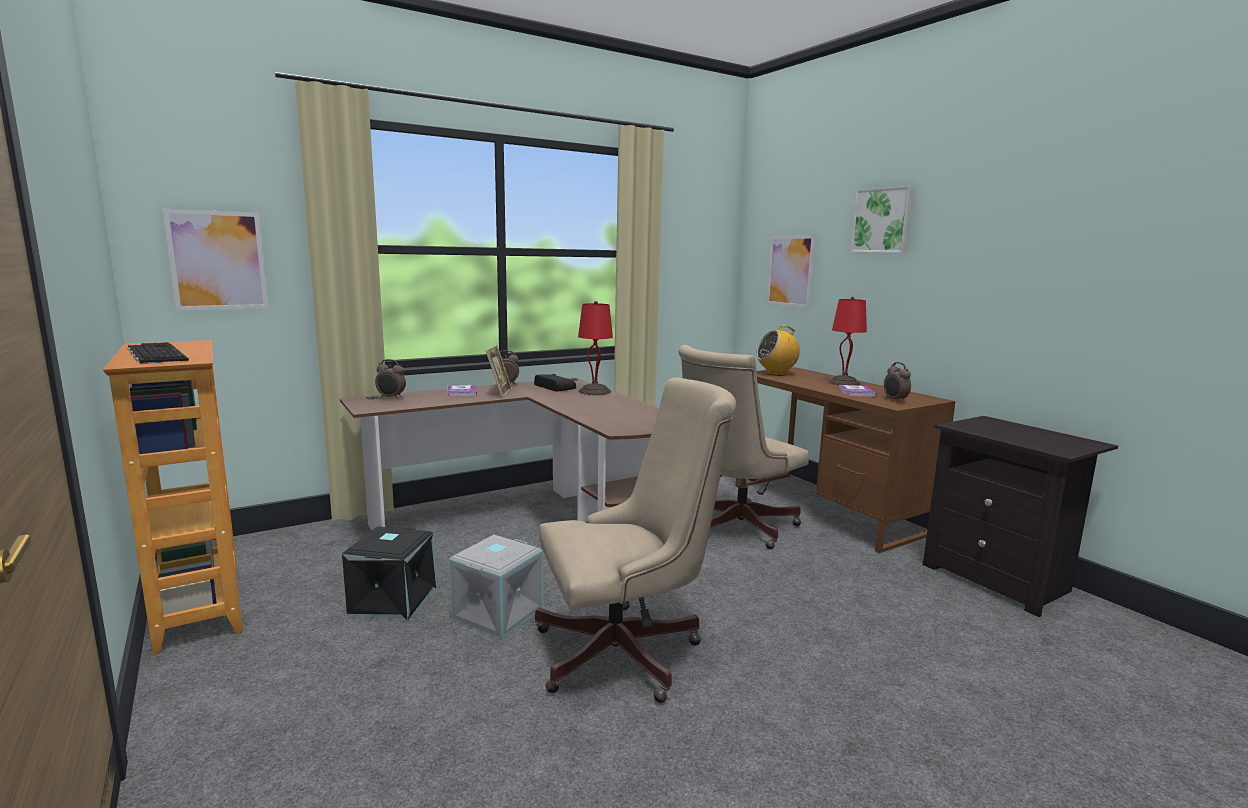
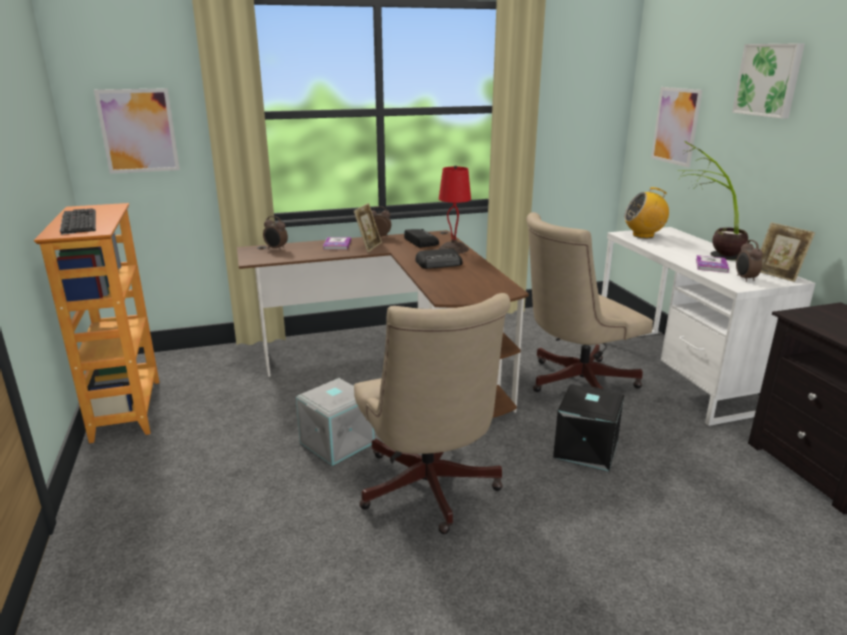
camera: 15 degrees right, 10 degrees up
(392, 600) = (261, 420): black storage box -> black storage box (584, 448)
(589, 403) = (440, 263): none -> radio
(628, 652) = (428, 492): beige office chair -> beige office chair turned 75 degrees clockwise
(826, 508) = (677, 372): brown desk -> white desk
(844, 383) = (707, 251): red table lamp -> potted plant
(919, 396) = (777, 275): none -> picture frame

